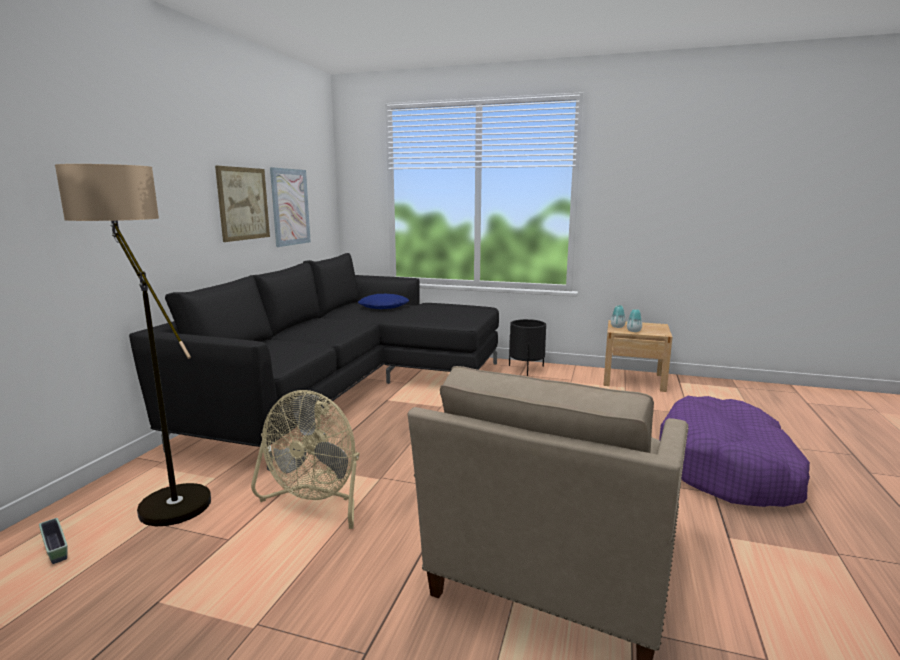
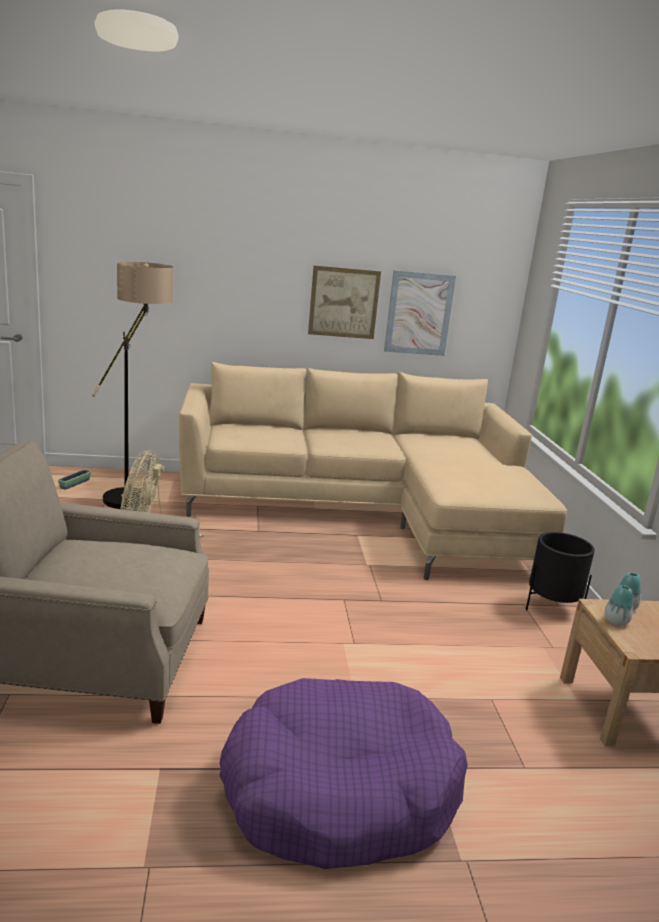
camera: 65 degrees right, 5 degrees up
(349, 387) = (370, 512): black sofa -> beige sofa
(383, 307) = (460, 449): blue pillow -> none

